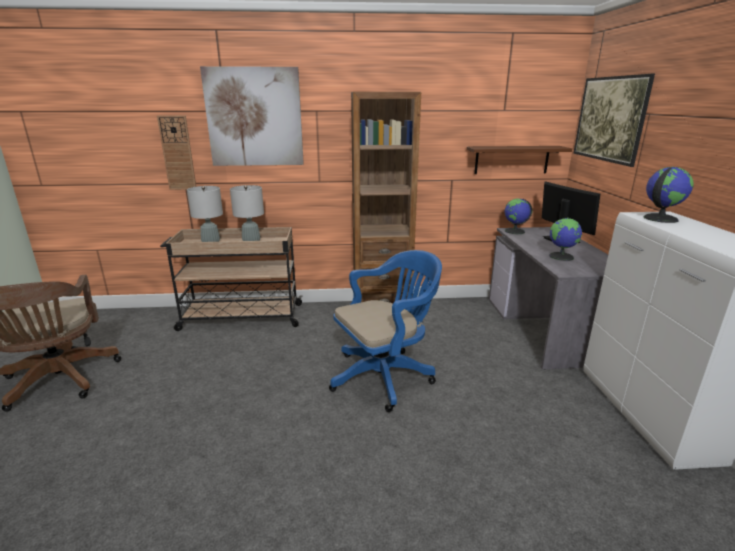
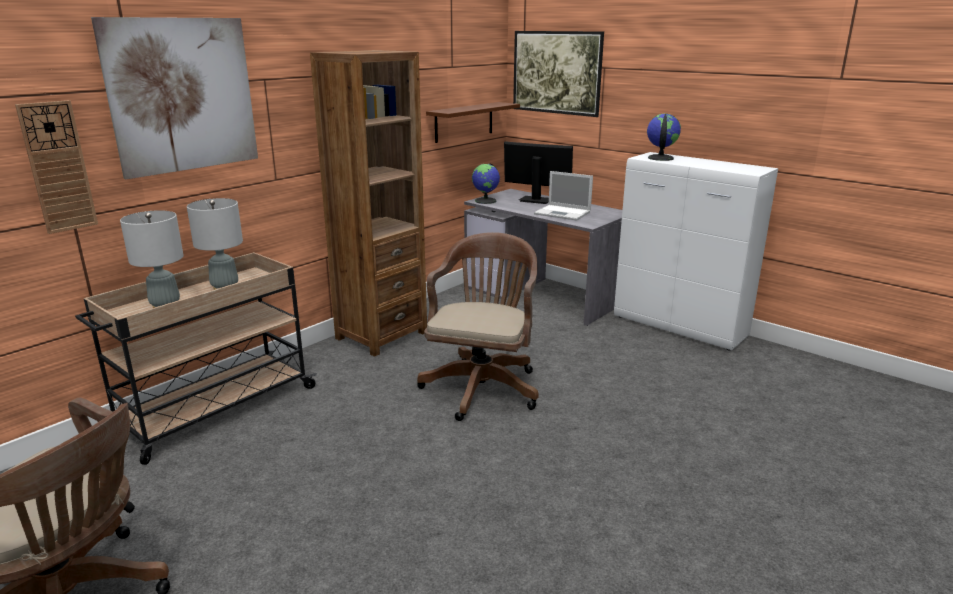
camera: 45 degrees left, 0 degrees up
(385, 375) = (483, 386): blue office chair -> brown office chair
(561, 256) = (563, 213): globe -> laptop

